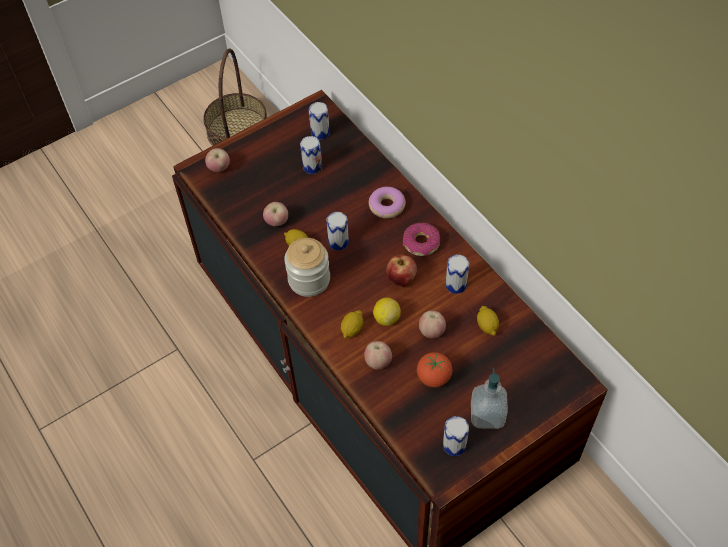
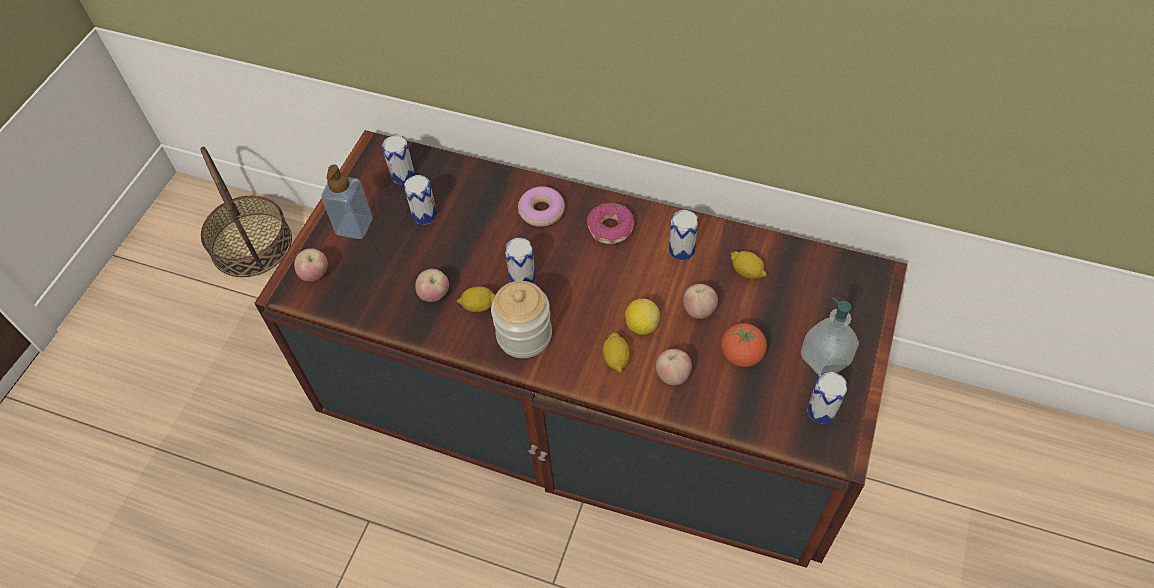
camera: 35 degrees left, 0 degrees up
(265, 150) = (354, 226): none -> soap dispenser
(401, 279) = (622, 277): apple -> none

